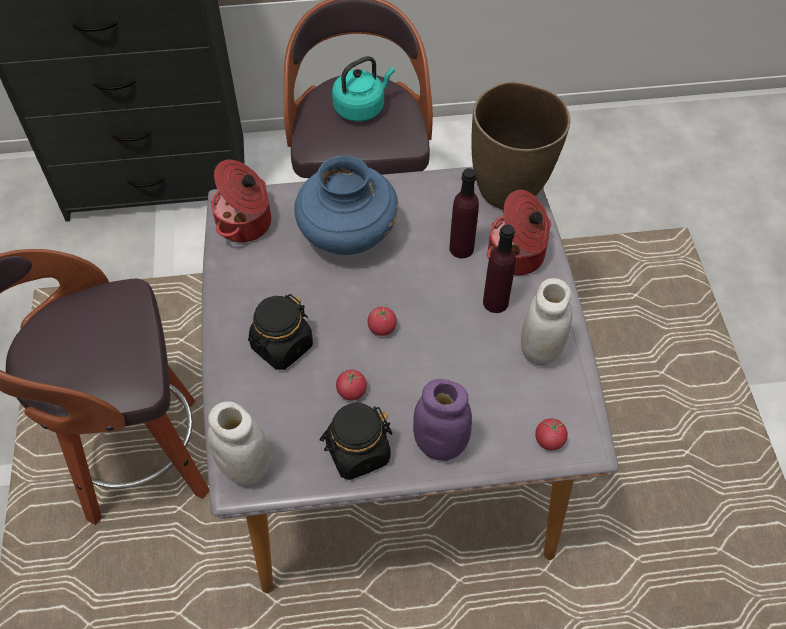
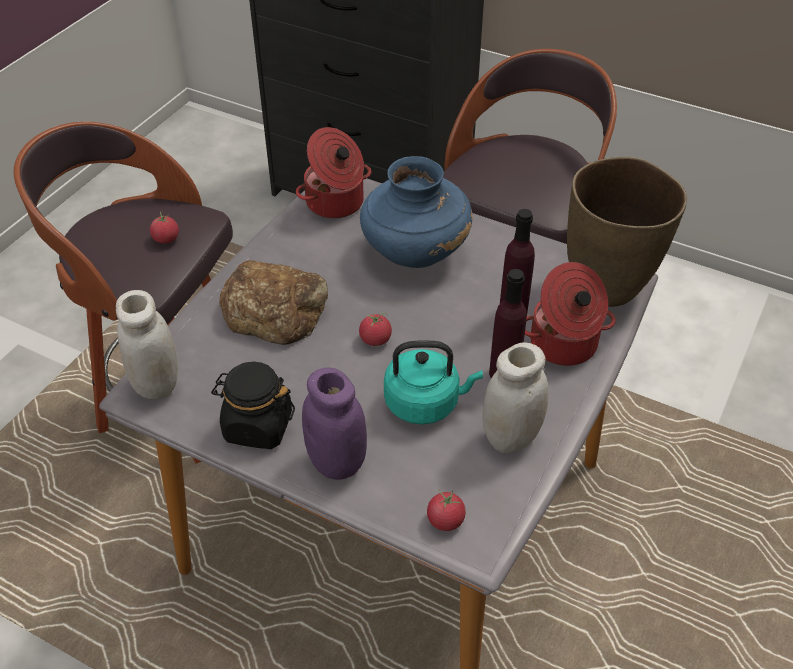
camera: 35 degrees right, 10 degrees down
(282, 346) = (275, 309): black jar -> bread
(351, 391) = (300, 375): tomato -> tomato (166, 239)
(361, 107) = (532, 166): turquoise kettle -> turquoise kettle (426, 403)

